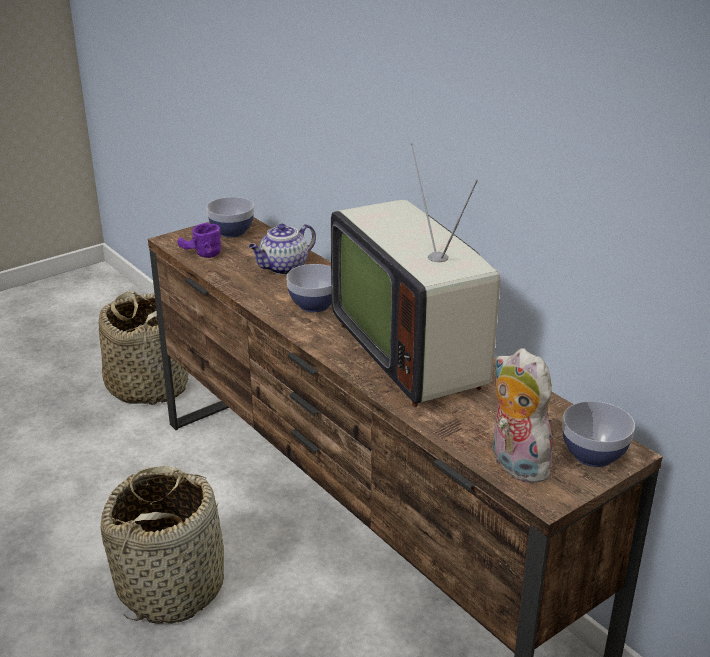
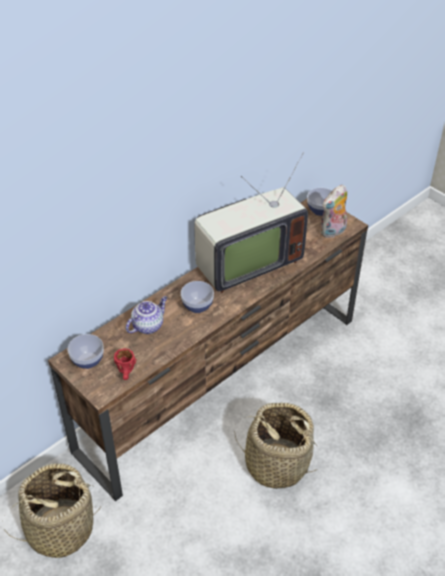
camera: 95 degrees left, 15 degrees up
(200, 254) = (127, 372): purple mug -> red mug
(283, 268) = (148, 325): teapot -> teapot turned 90 degrees counterclockwise

